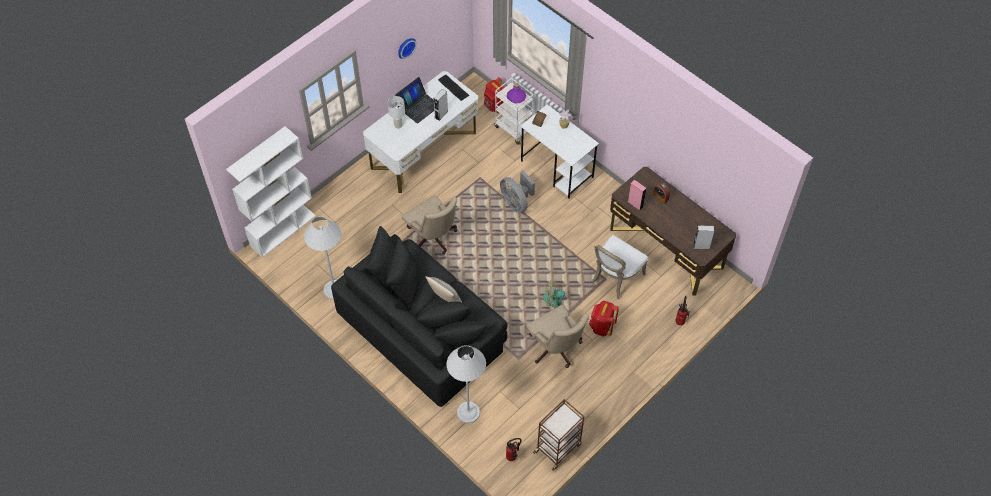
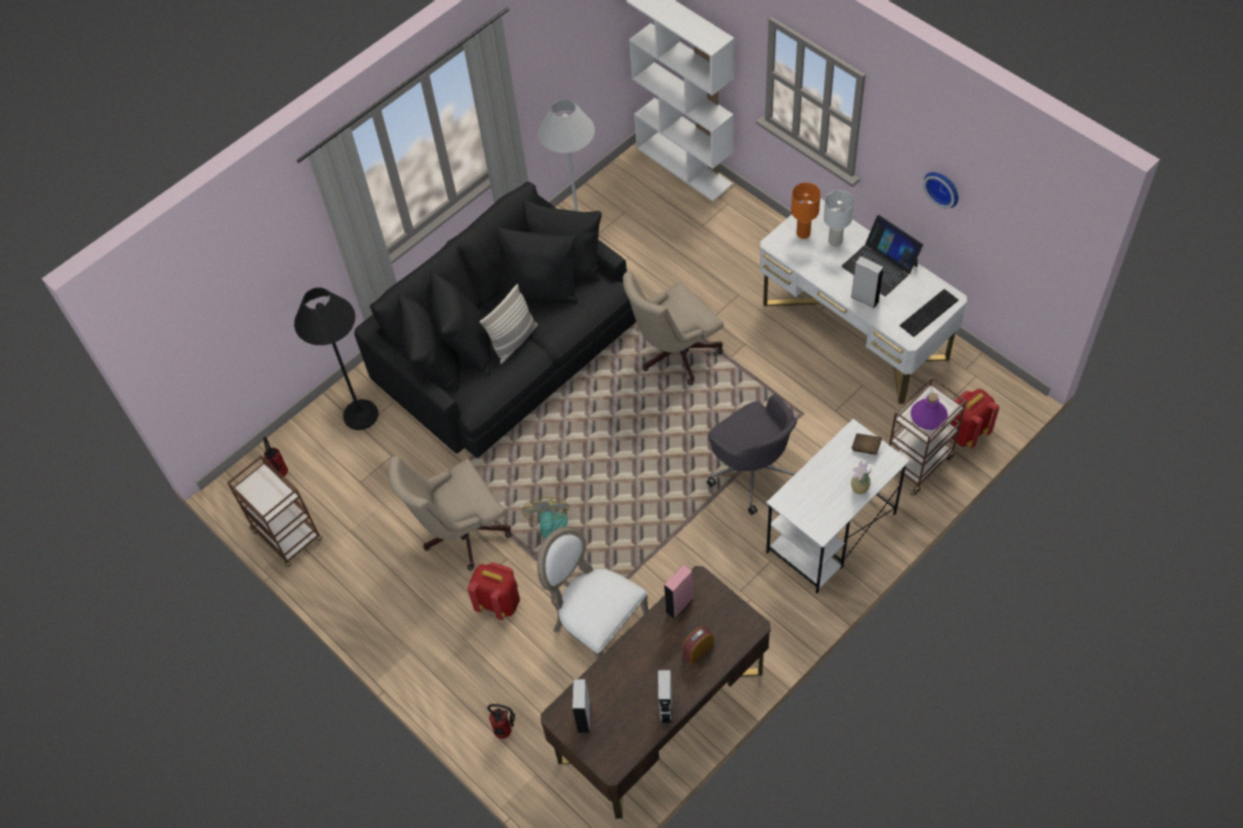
camera: 95 degrees right, 0 degrees up
(391, 140) = (803, 233): none -> orange table lamp
(468, 412) = (360, 415): white floor lamp -> black floor lamp
(514, 129) = (917, 462): white cart -> brown cart
(516, 202) = (753, 470): grey fan -> grey office chair
(693, 211) = (666, 709): none -> grey speaker

